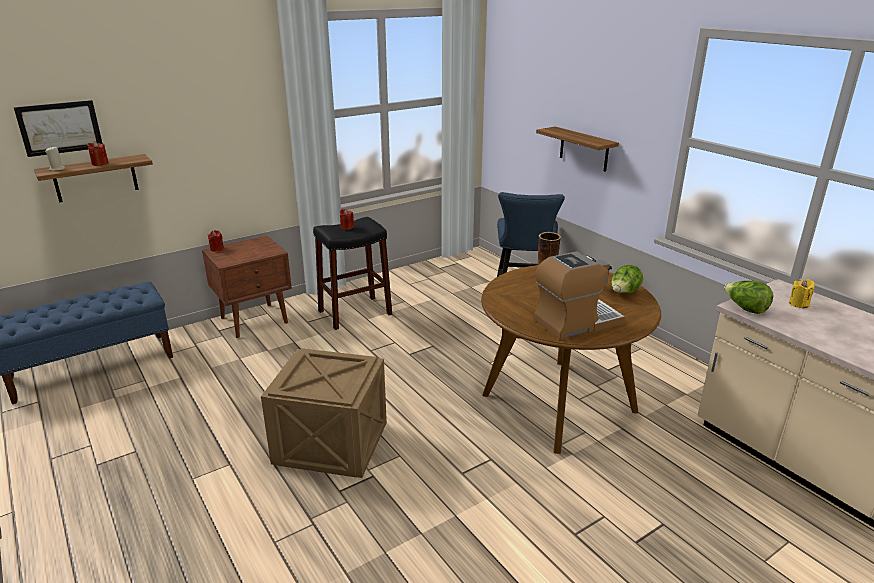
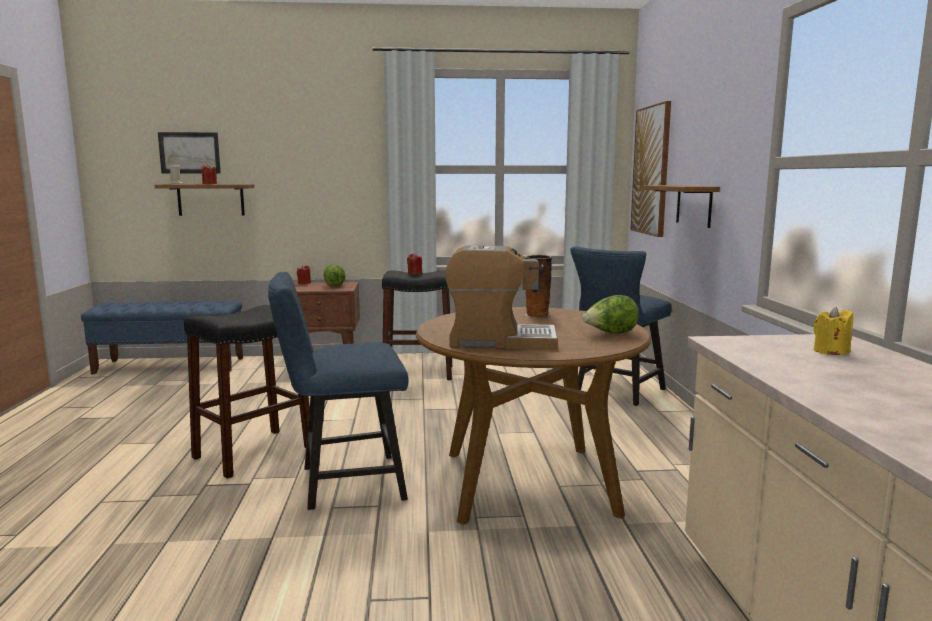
camera: 30 degrees right, 15 degrees down
(333, 445) = (253, 452): crate -> black stool
(442, 449) = (343, 483): none -> blue chair
(519, 105) = (651, 170): none -> picture
(745, 309) = (724, 343): lettuce -> lettuce (334, 285)

